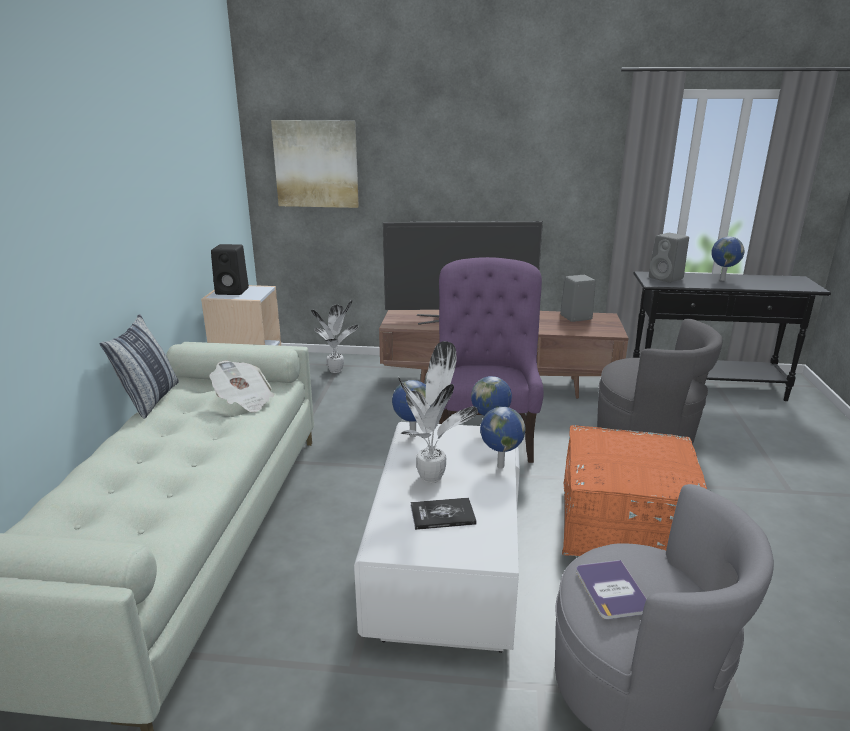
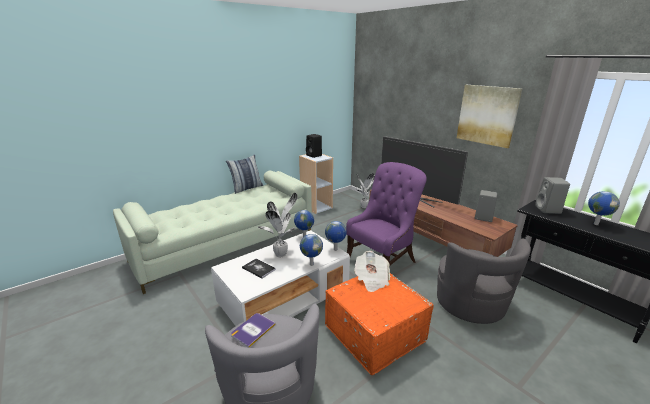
camera: 45 degrees right, 0 degrees up
(244, 400) = (268, 199): newspaper -> newspaper (371, 279)
(316, 164) = (379, 102): picture -> picture (487, 115)

